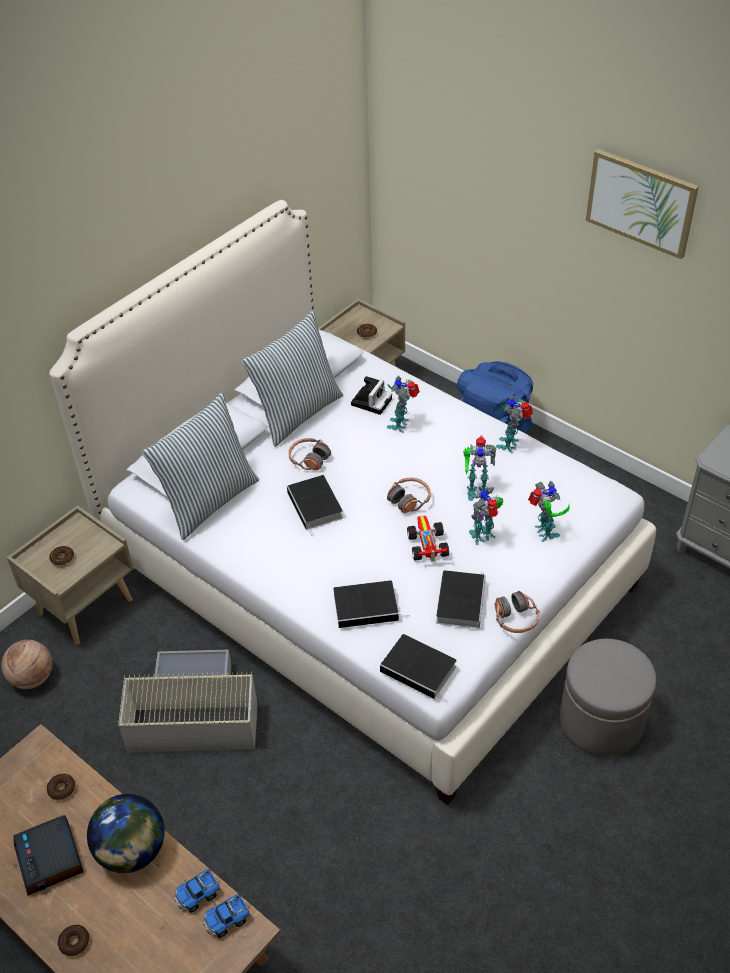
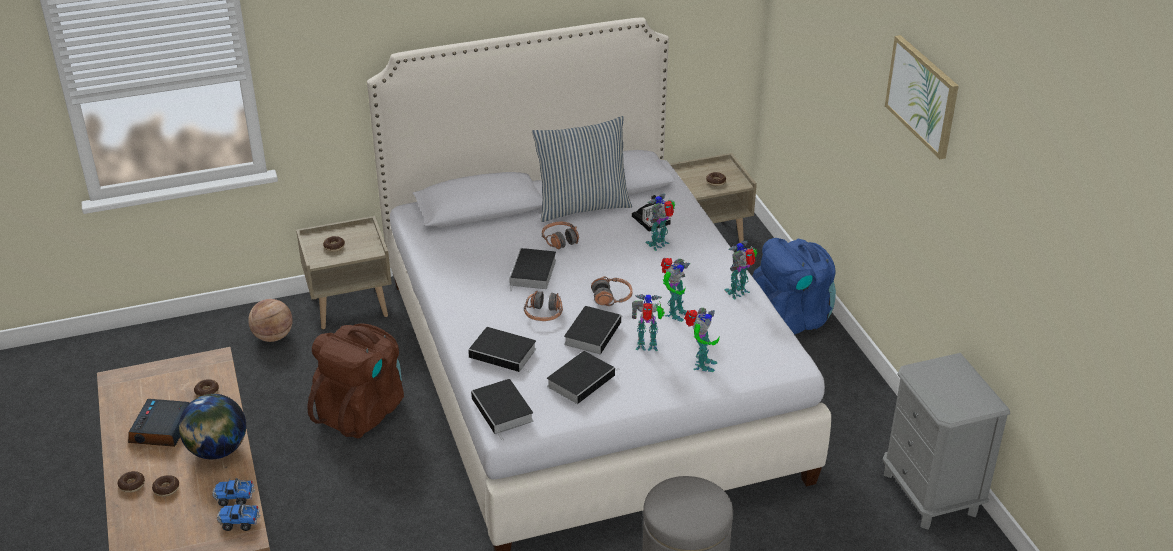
camera: 30 degrees right, 10 degrees down
(116, 926) = (166, 489): none -> donut
(192, 714) = (362, 410): grey storage box -> brown backpack
(208, 501) = (456, 239): pillow -> none
(426, 545) = (593, 332): toy car -> book
(476, 491) = (674, 313): toy robot -> toy robot turned 90 degrees counterclockwise
(515, 619) = (614, 411): headphones -> headphones (543, 314)

